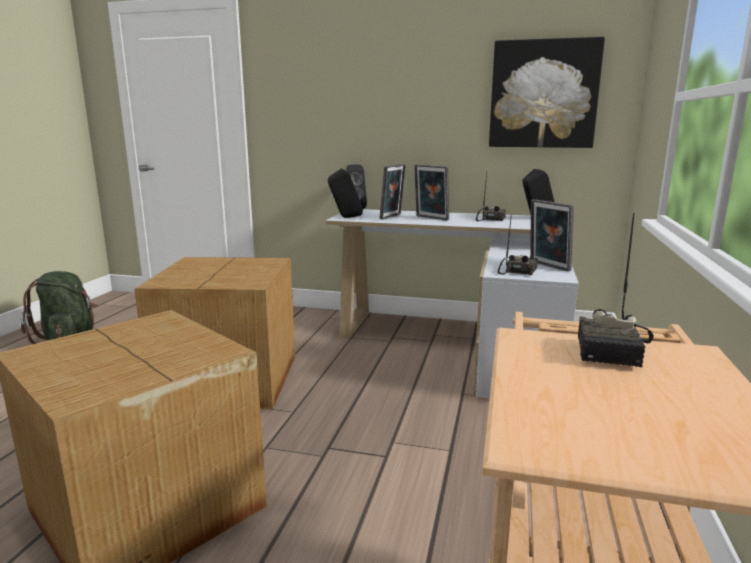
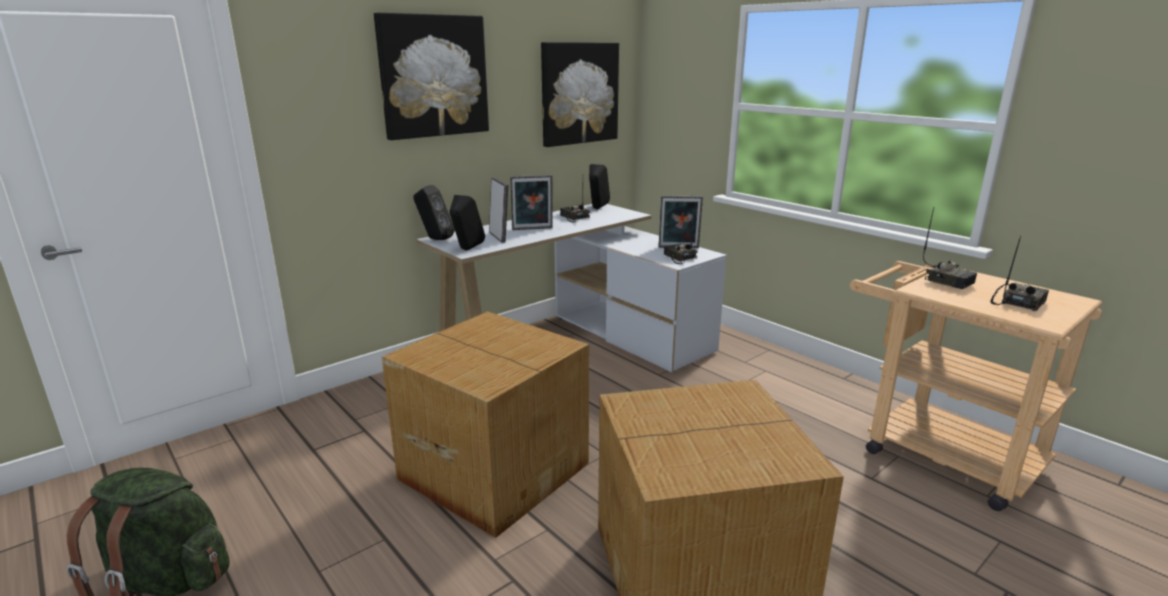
camera: 55 degrees left, 5 degrees up
(378, 74) = (433, 76): none -> picture
(615, 412) = (1018, 302): none -> radio

